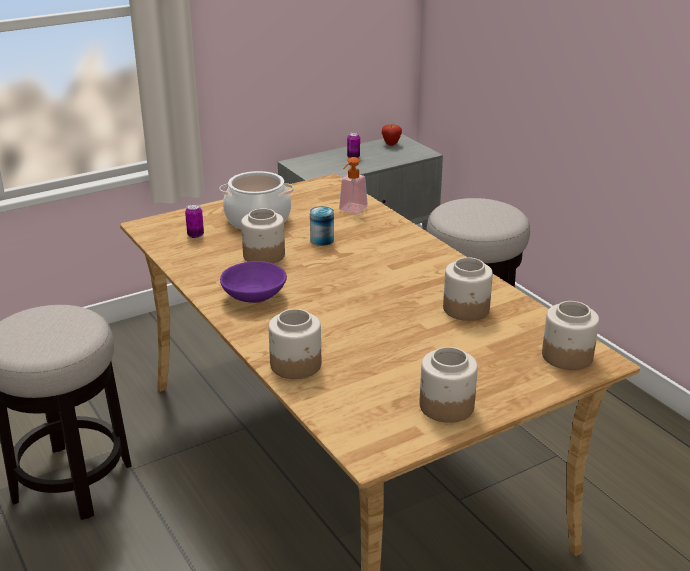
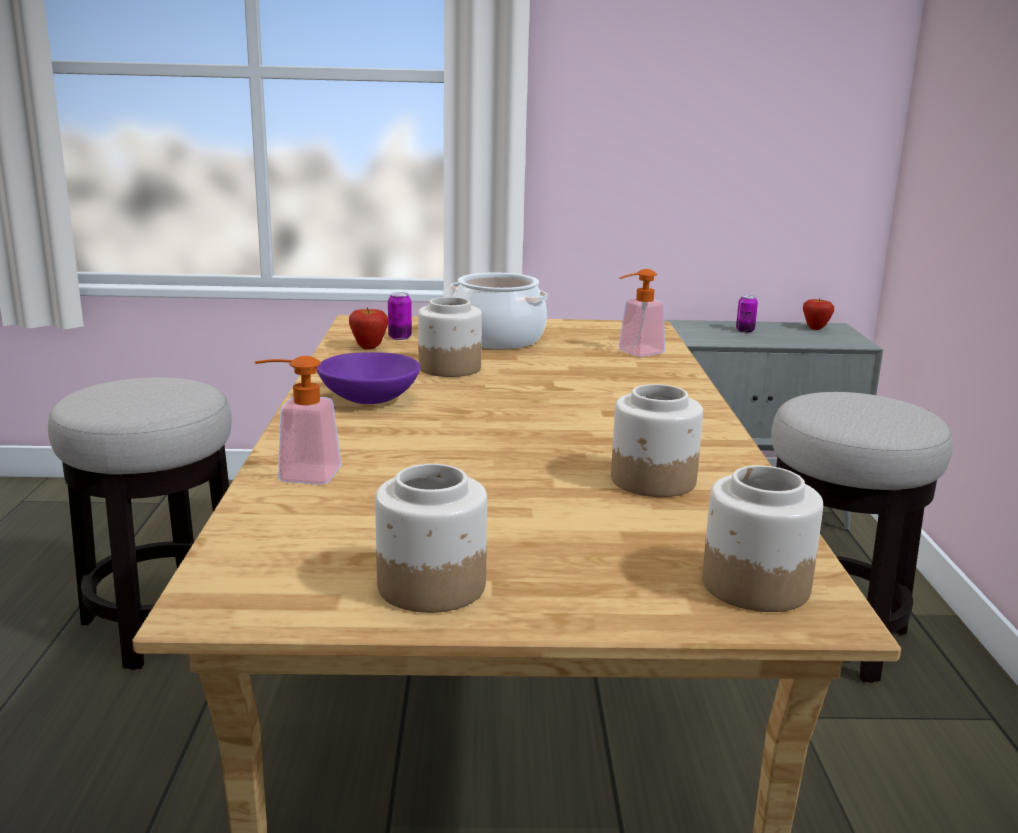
camera: 30 degrees right, 10 degrees down
(190, 251) = (369, 348): none -> apple
(296, 365) = (298, 474): jar -> soap dispenser
(322, 240) = (549, 370): can -> none

